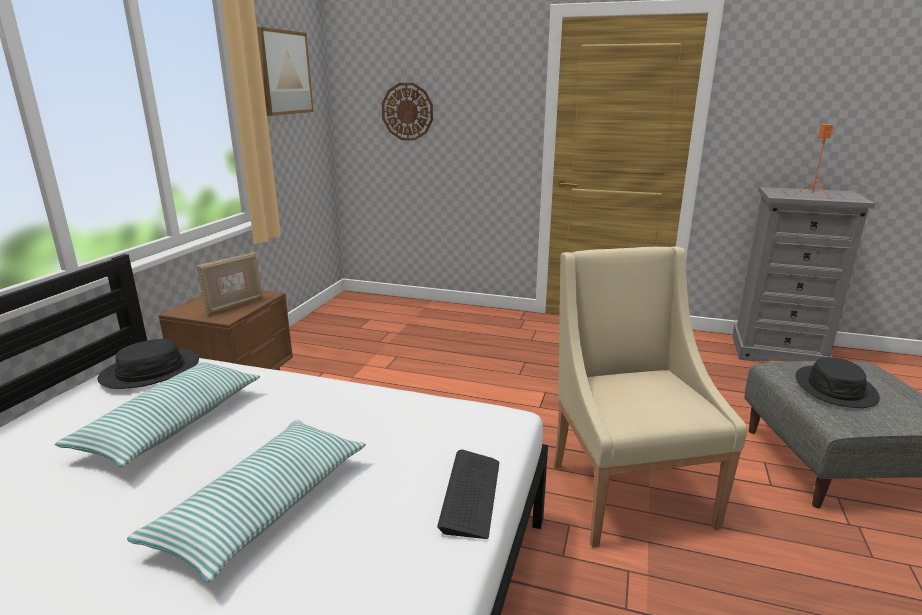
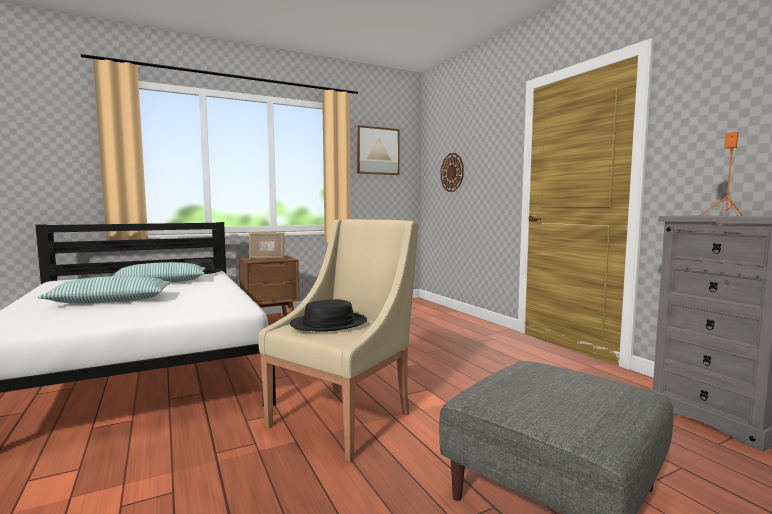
camera: 45 degrees right, 15 degrees down
(471, 494) = (152, 316): keyboard -> none
(835, 388) = (537, 385): black hat -> black hat (329, 323)

